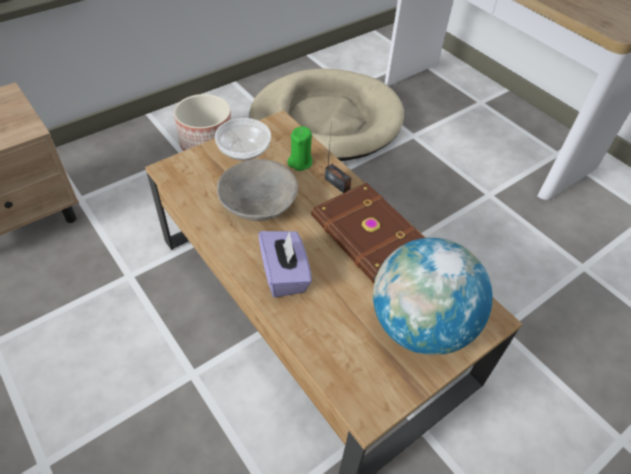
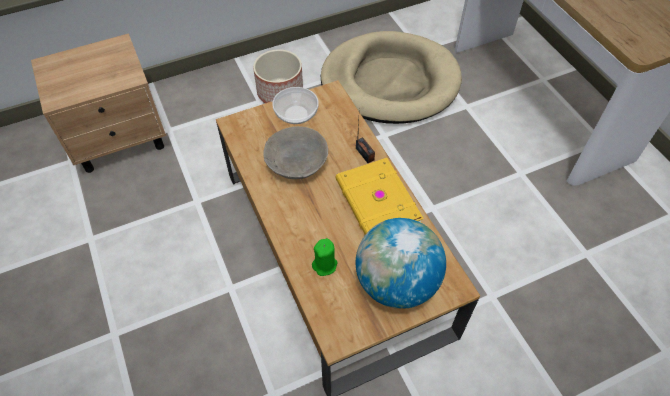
camera: 15 degrees right, 5 degrees up
(285, 275) = (302, 225): purple tissue box -> none
(300, 162) = (339, 131): green candle -> green candle (325, 265)
(367, 235) = (376, 203): brown book -> yellow book

